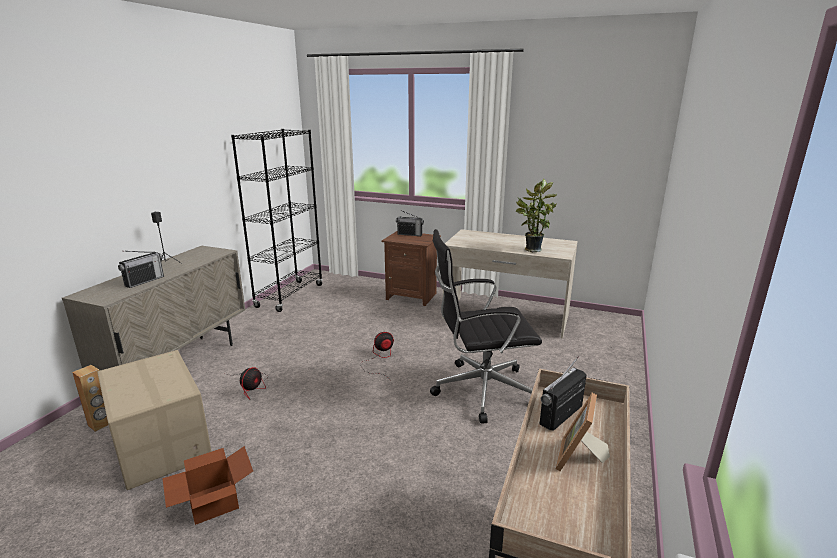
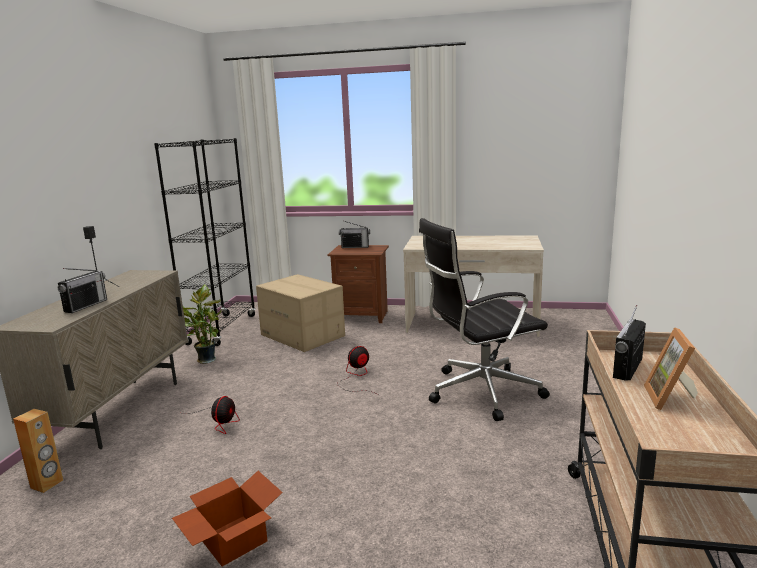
camera: 10 degrees left, 5 degrees down
(162, 444) = (139, 493): cardboard box -> cardboard box (303, 335)
(531, 249) = (498, 245): potted plant -> potted plant (205, 360)

